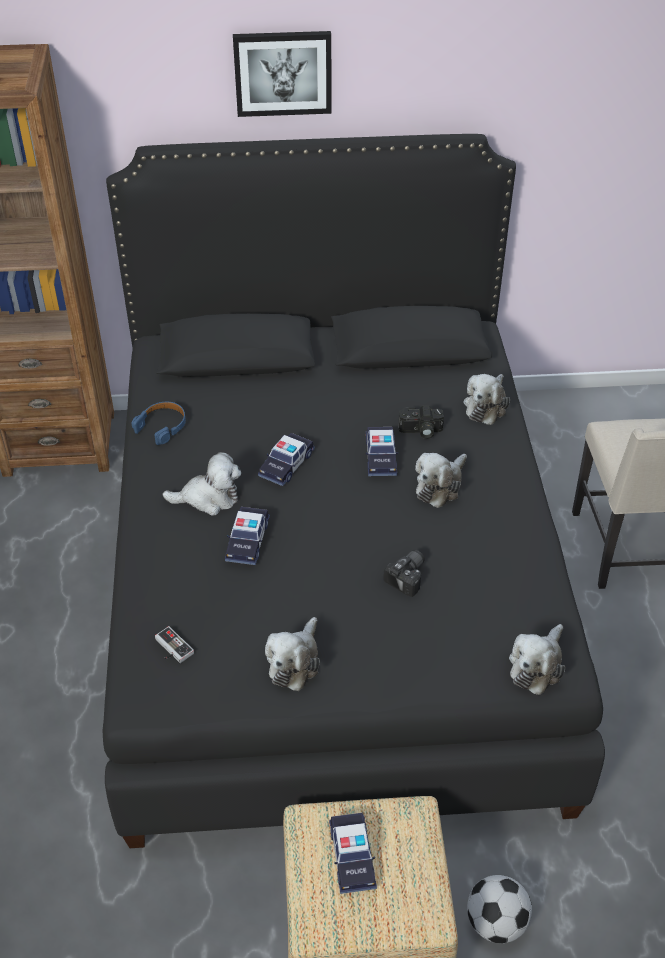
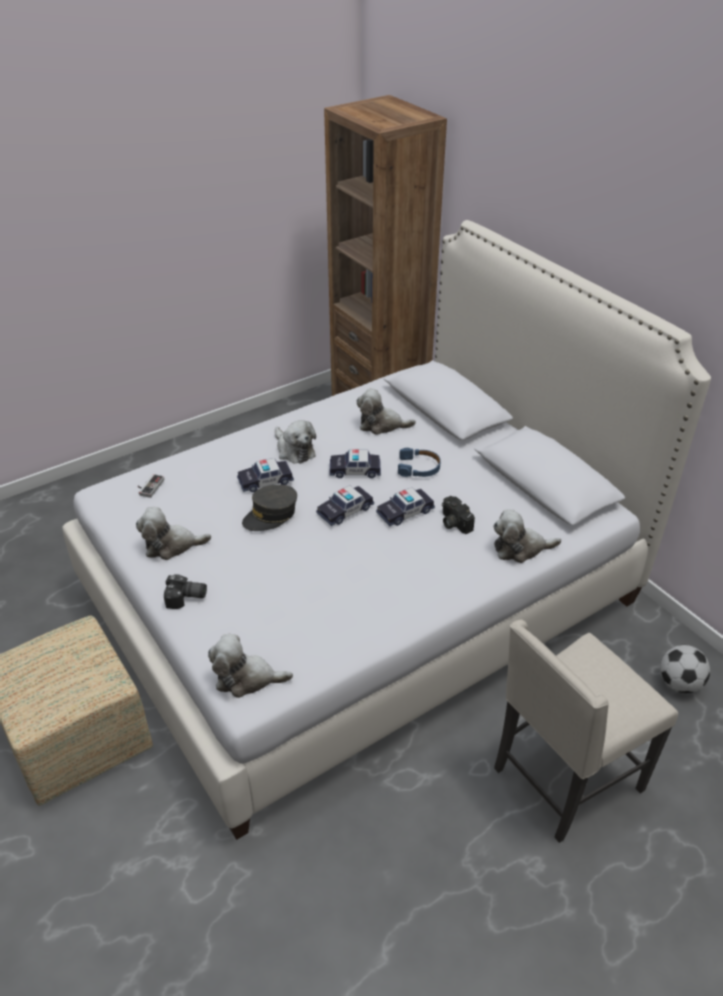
camera: 60 degrees right, 5 degrees down
(162, 426) = (344, 405): blue headphones -> blue headphones (419, 468)
(283, 73) = (571, 205): picture -> none
(310, 558) = (271, 515): none -> grey cap
(331, 587) = (361, 596): black bed -> white bed
(352, 856) = (59, 661): toy car -> toy car (345, 510)
(409, 577) = (290, 572): camera -> camera (186, 598)
(440, 486) = (401, 555): plush toy -> plush toy (381, 425)
(495, 923) = (114, 817): football -> football (678, 683)

